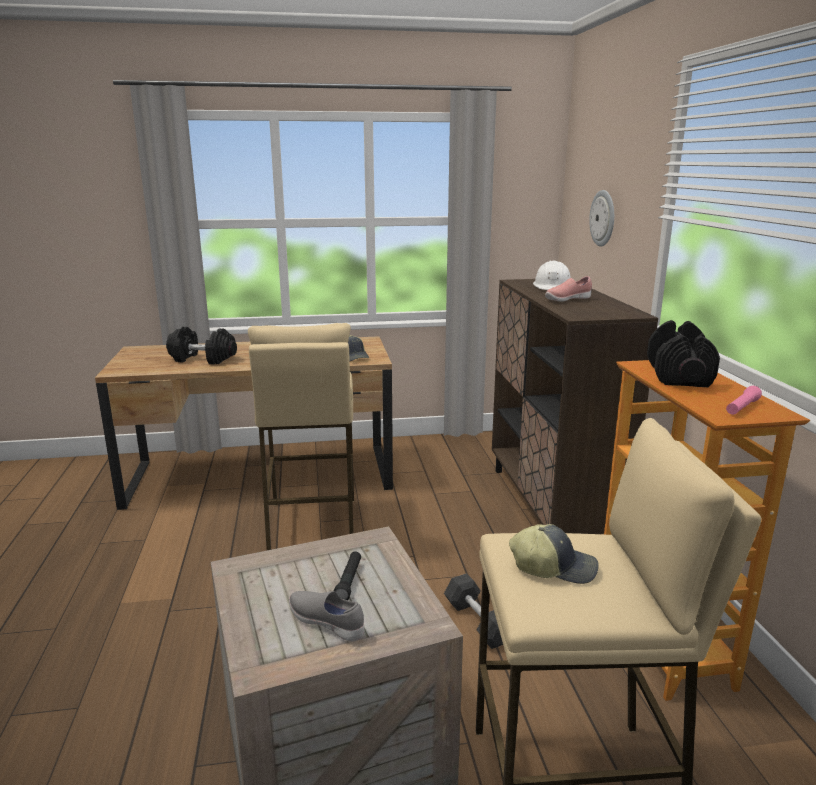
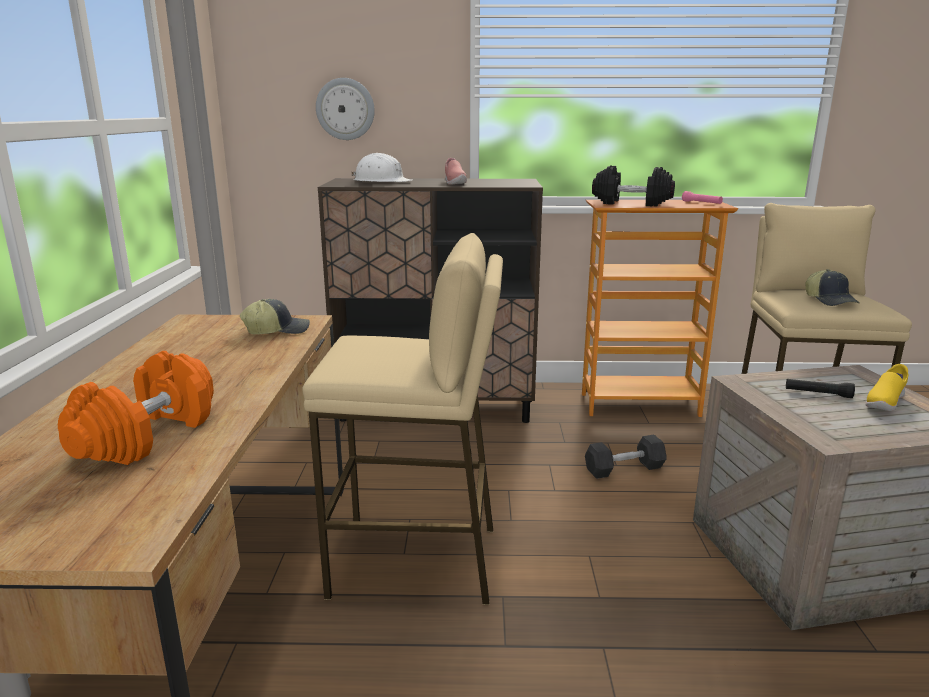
camera: 80 degrees left, 0 degrees up
(202, 359) = (147, 436): black dumbbell -> orange dumbbell
(327, 623) = (884, 403): grey shoe -> yellow shoe
(553, 567) = (830, 300): cap -> cap turned 150 degrees clockwise

